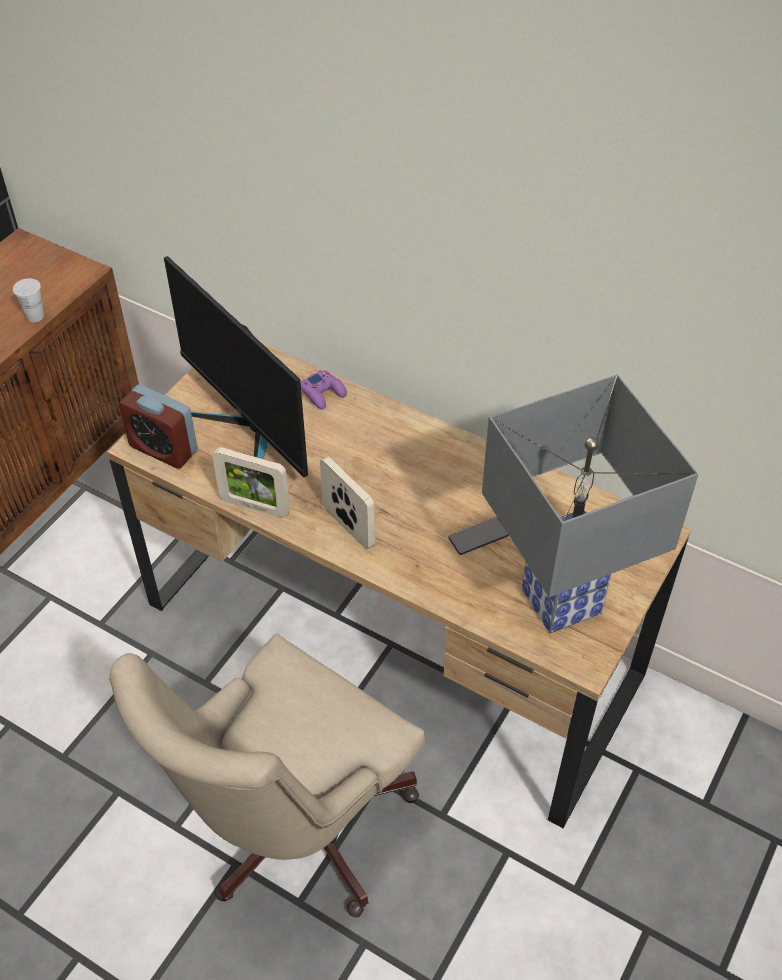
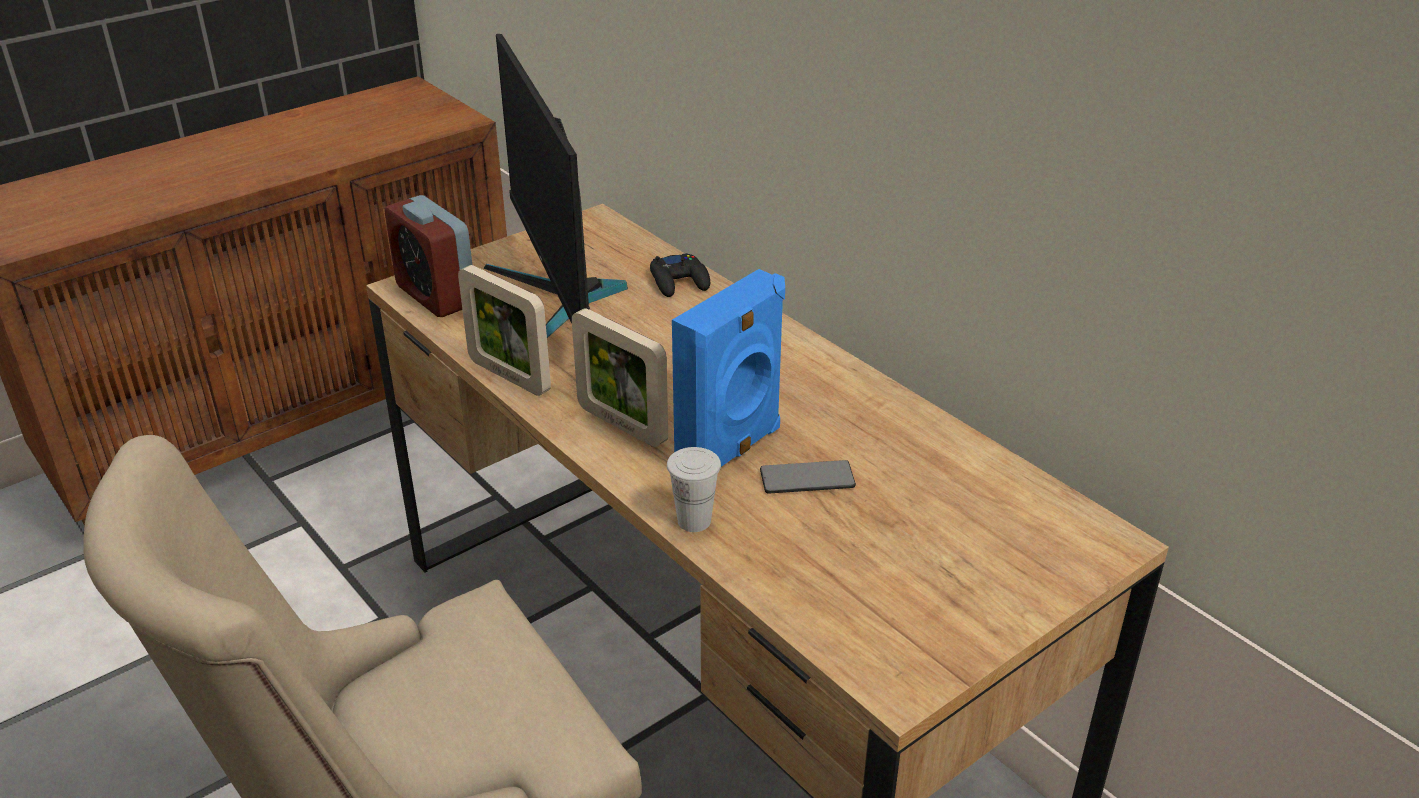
camera: 20 degrees right, 15 degrees down
(35, 316) = (375, 146): white cup -> white cup (694, 521)
(323, 393) = (679, 282): purple game controller -> black game controller
(348, 527) = (622, 425): picture frame -> picture frame turned 150 degrees clockwise
(425, 529) = (731, 452): none -> blue speaker
(560, 603) = (894, 591): grey table lamp -> none

